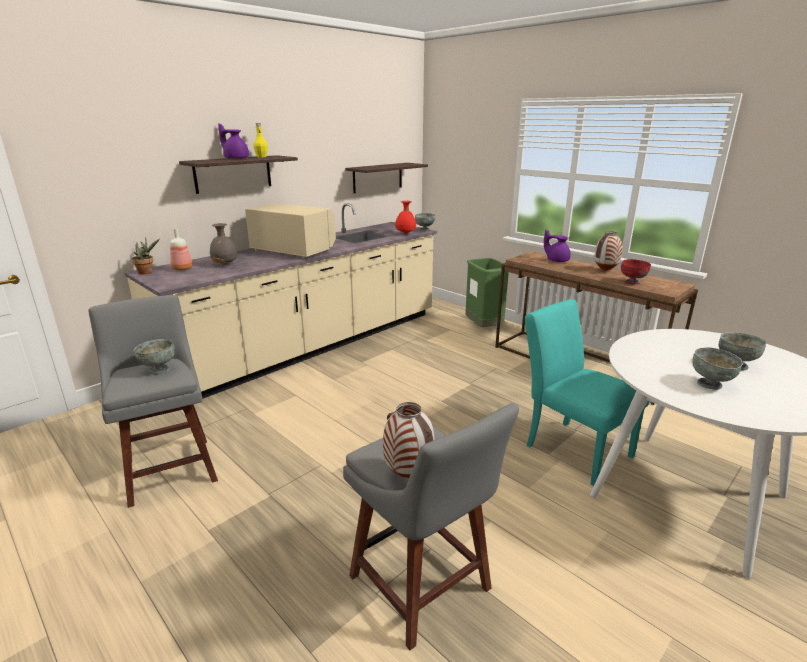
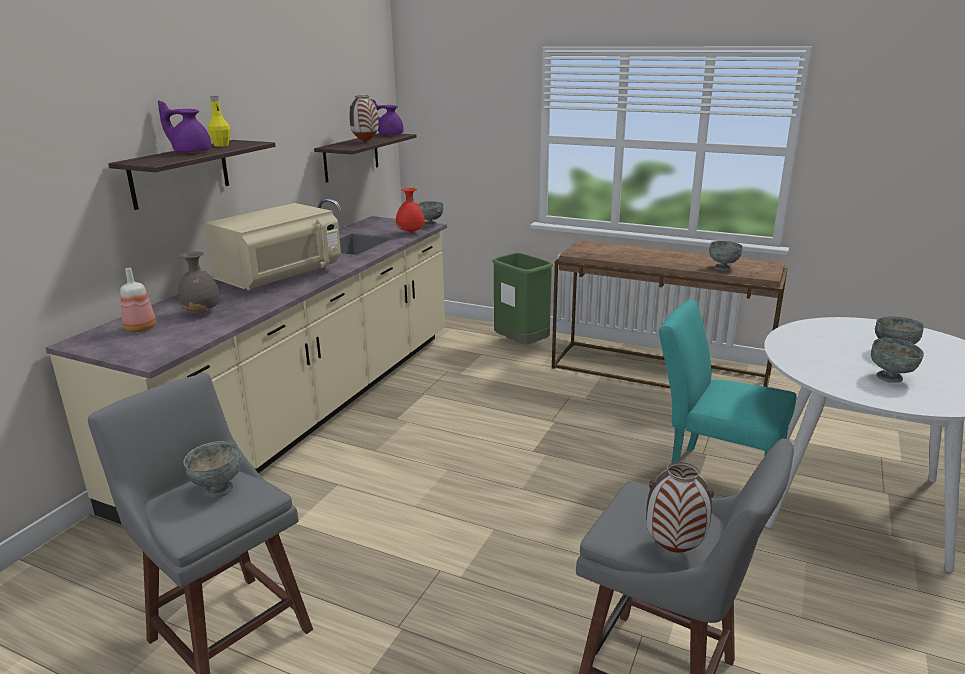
camera: 20 degrees left, 0 degrees up
(147, 272) = (88, 342): potted plant -> none
(293, 250) = (280, 277): beige microwave -> beige microwave turned 120 degrees clockwise
(556, 260) = (618, 249): purple teapot -> purple teapot (389, 135)
(605, 270) = (682, 256): vase -> vase (365, 141)
(632, 282) = (723, 268): red bowl -> grey bowl

